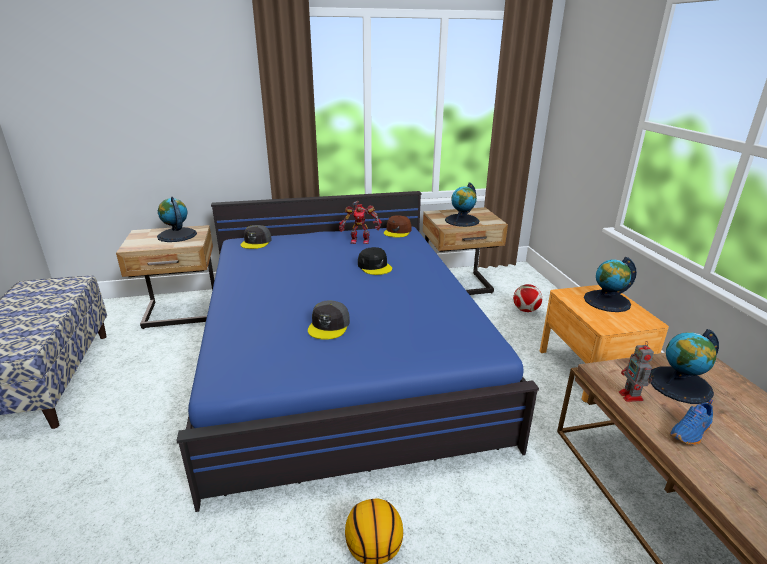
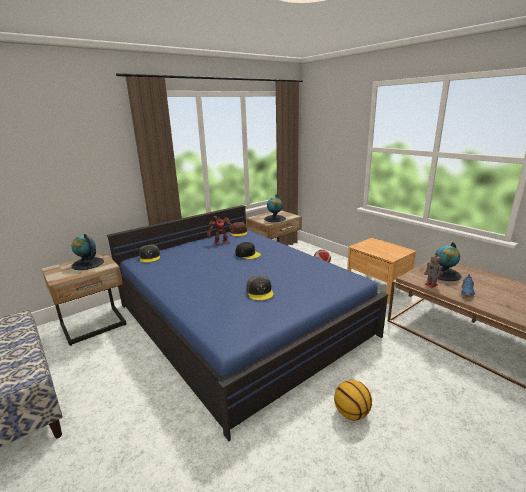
camera: 25 degrees left, 5 degrees down
(607, 301) = (379, 245): globe -> none

